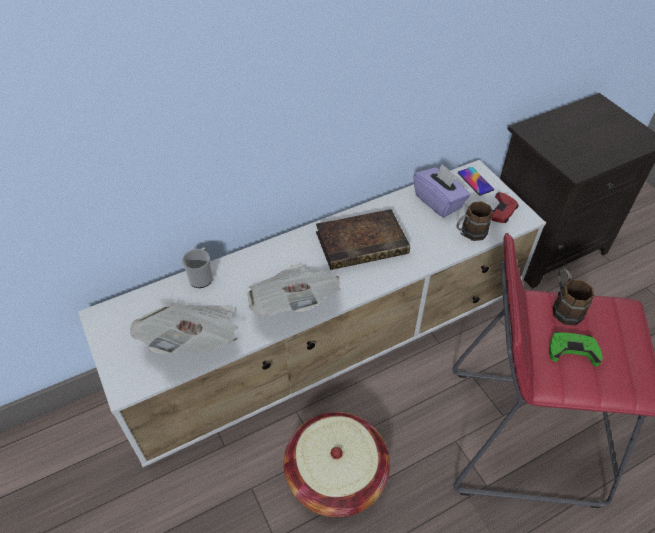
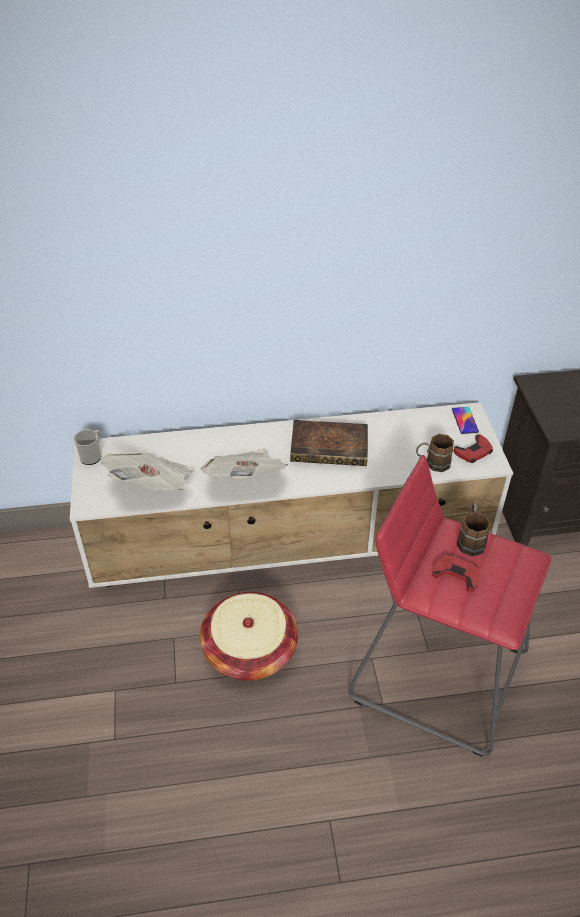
camera: 20 degrees right, 5 degrees down
(202, 276) = (181, 439): mug -> mug (92, 456)
(438, 202) = (419, 430): purple tissue box -> none
(572, 350) = (456, 574): green game controller -> red game controller

